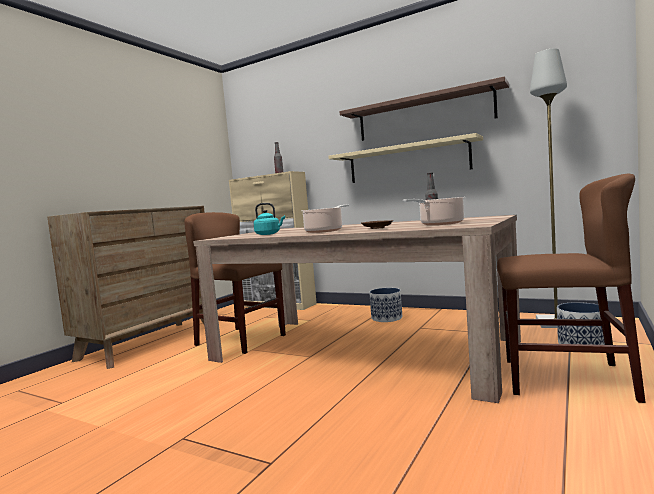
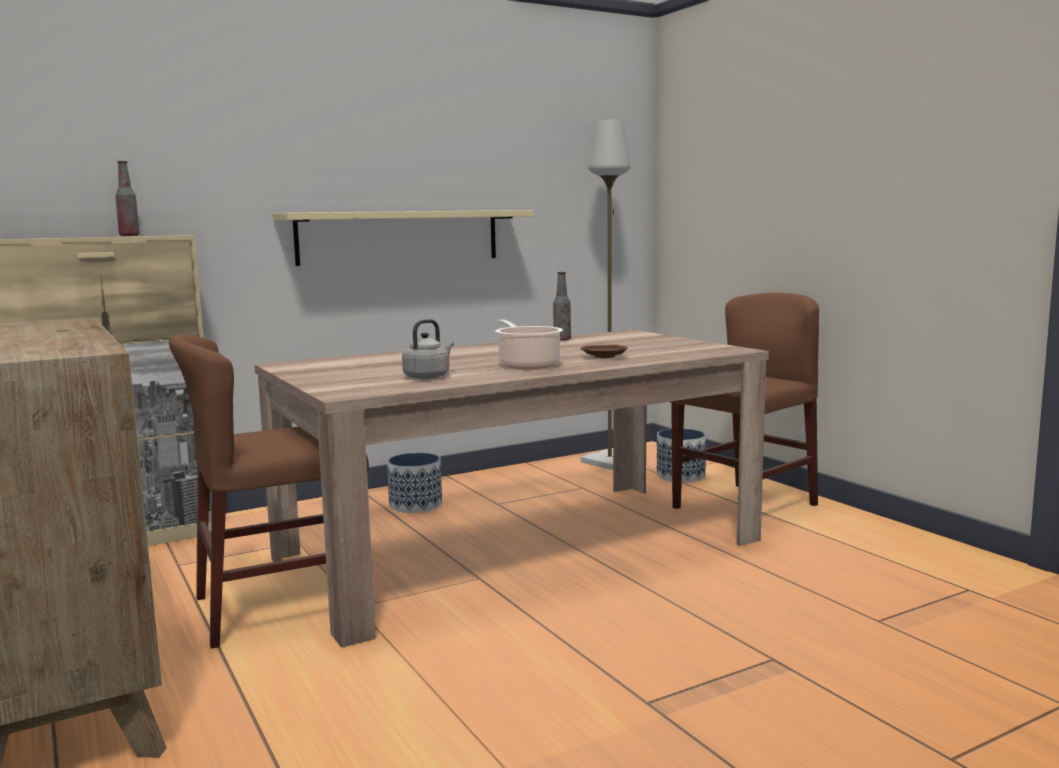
camera: 60 degrees left, 5 degrees up
(269, 234) = (428, 377): turquoise kettle -> grey kettle
(423, 115) = (427, 162): shelf -> none
(440, 224) = (657, 348): cooking pot -> none

